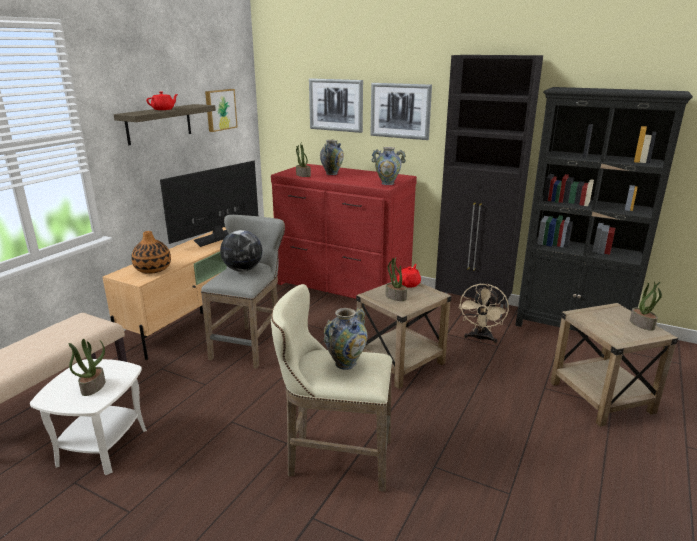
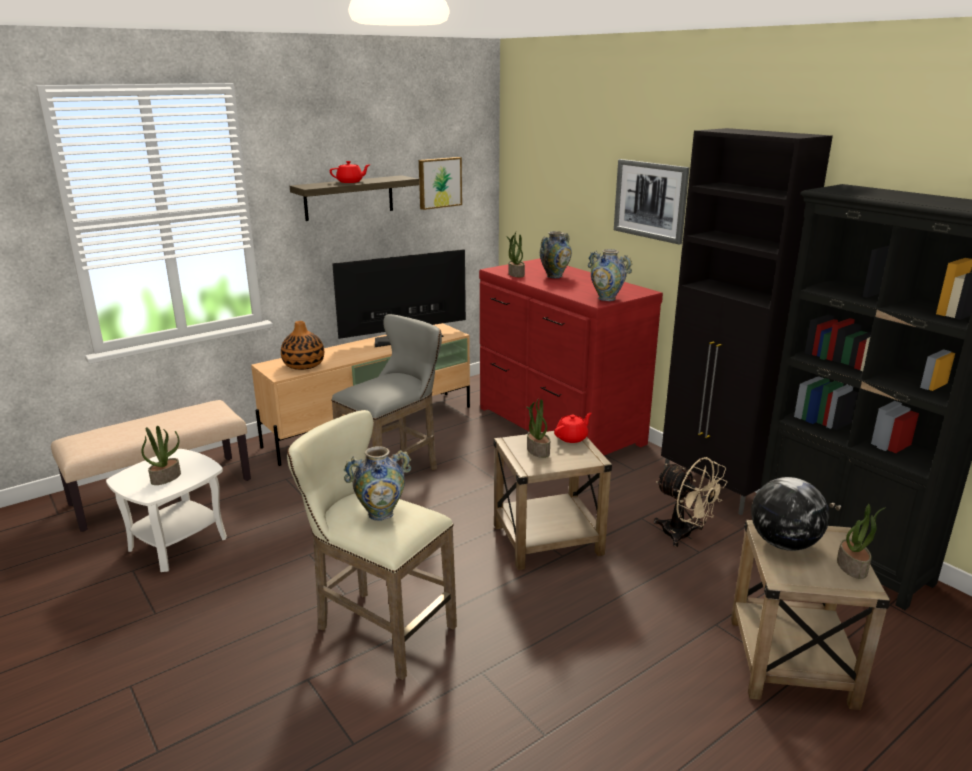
camera: 25 degrees right, 0 degrees up
(242, 269) = (385, 382): globe -> globe (783, 543)
(336, 105) = (579, 185): picture -> none
(480, 338) = (684, 535): beige fan -> beige fan turned 90 degrees counterclockwise

